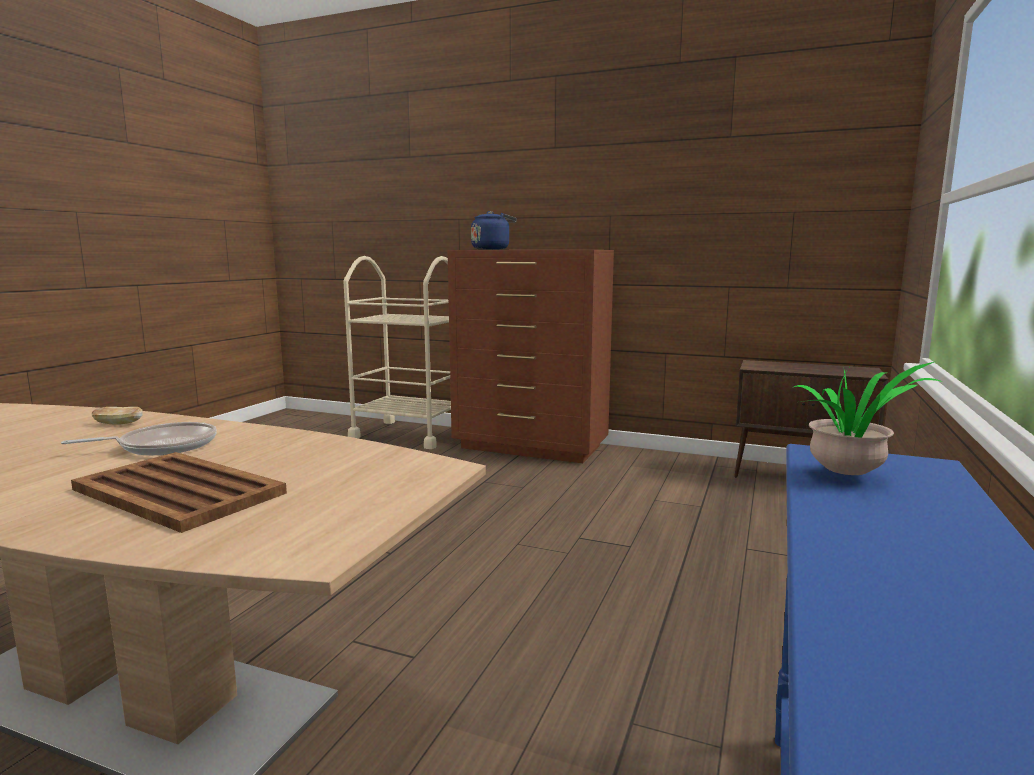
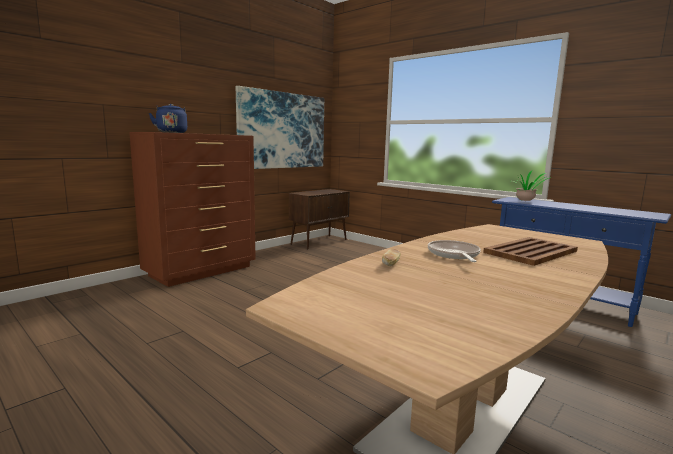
camera: 70 degrees left, 0 degrees up
(408, 434) = (97, 297): beige cart -> none
(743, 236) = (282, 130): none -> picture

